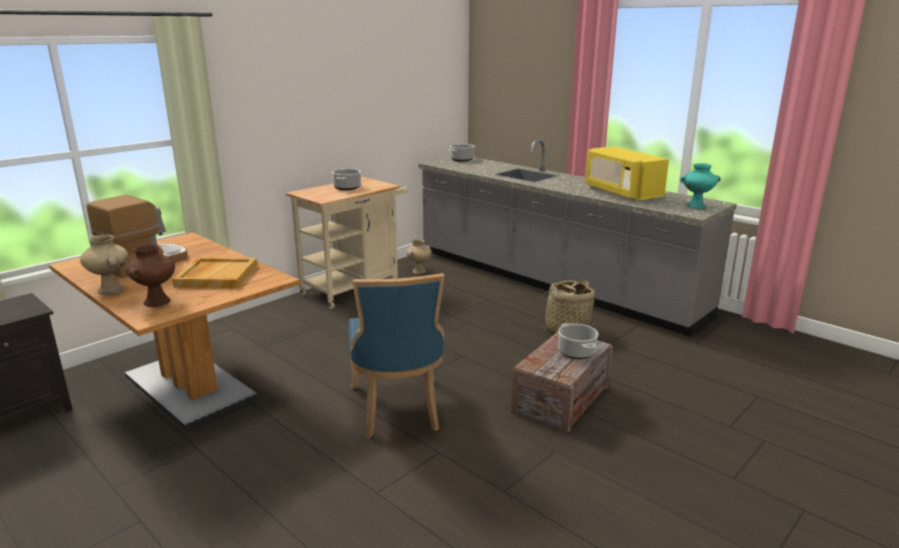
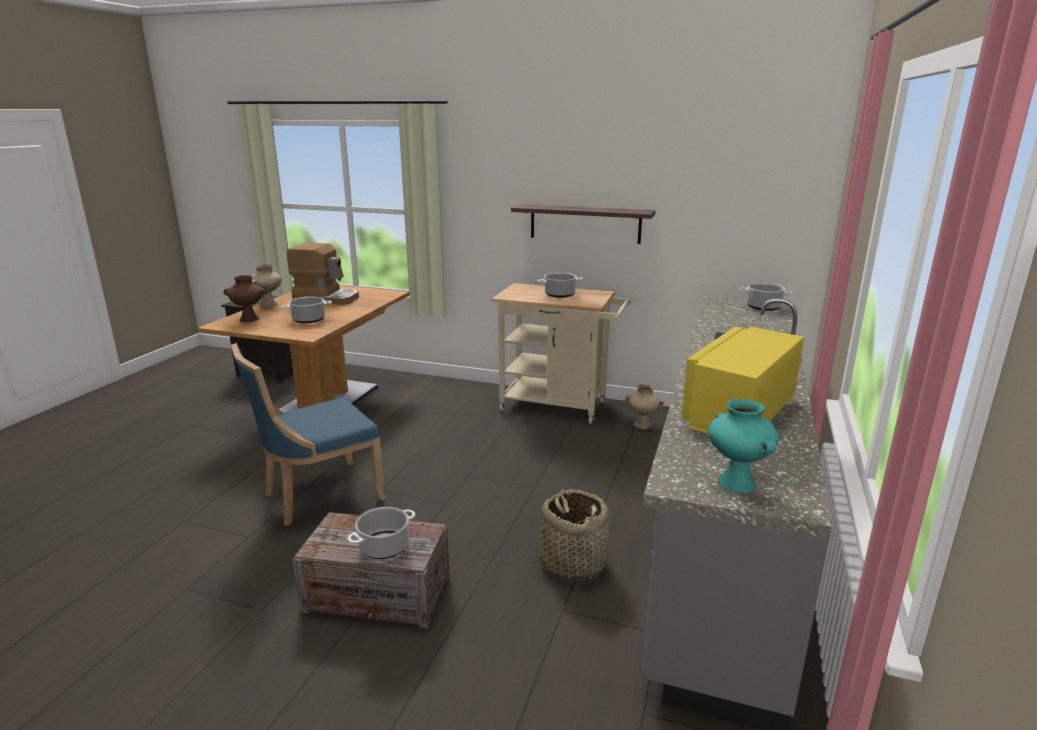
camera: 65 degrees right, 0 degrees up
(216, 276) = (309, 319): beige tray -> cooking pot
(334, 124) = (585, 223): none -> shelf

